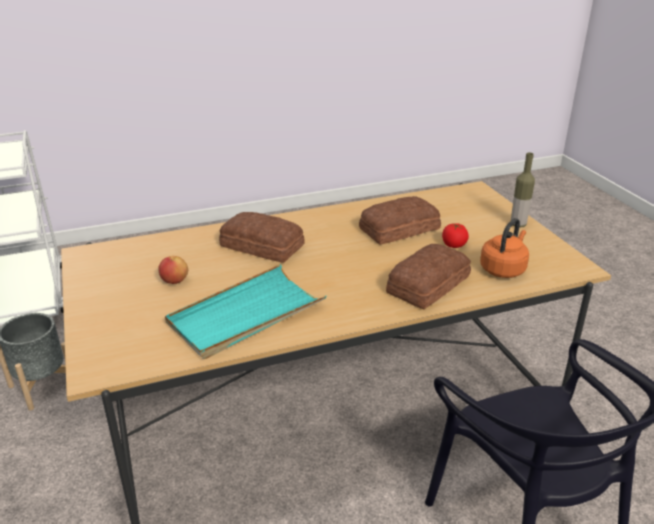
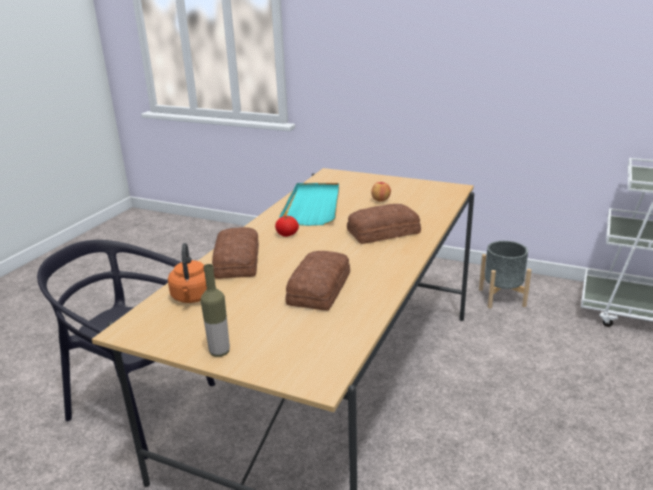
camera: 135 degrees right, 5 degrees down
(453, 245) = (256, 298): tomato -> tomato (287, 234)

